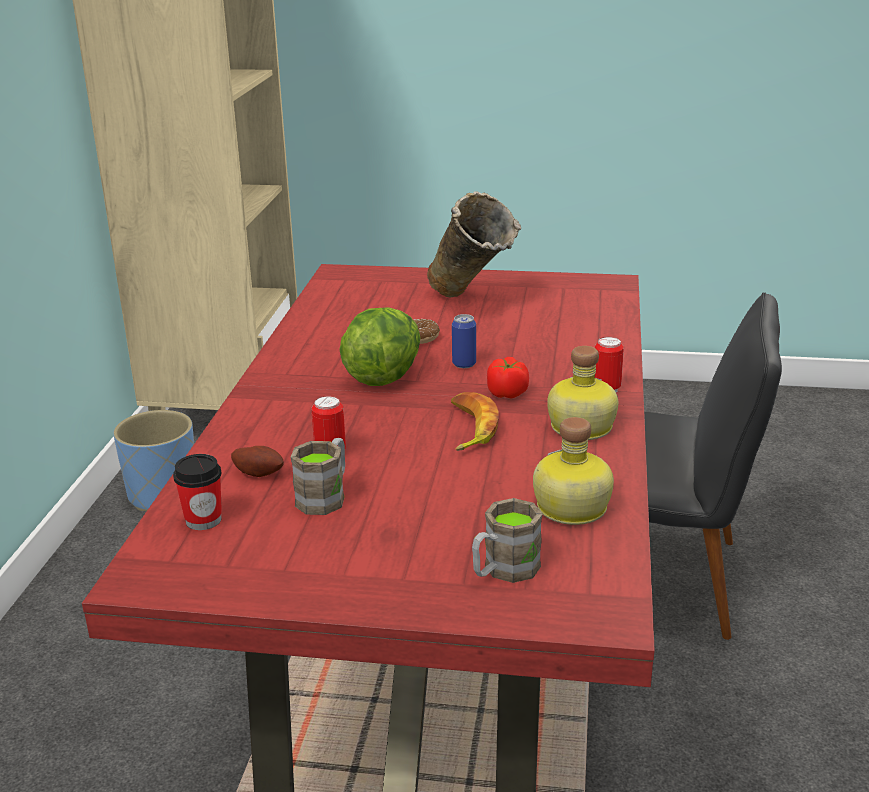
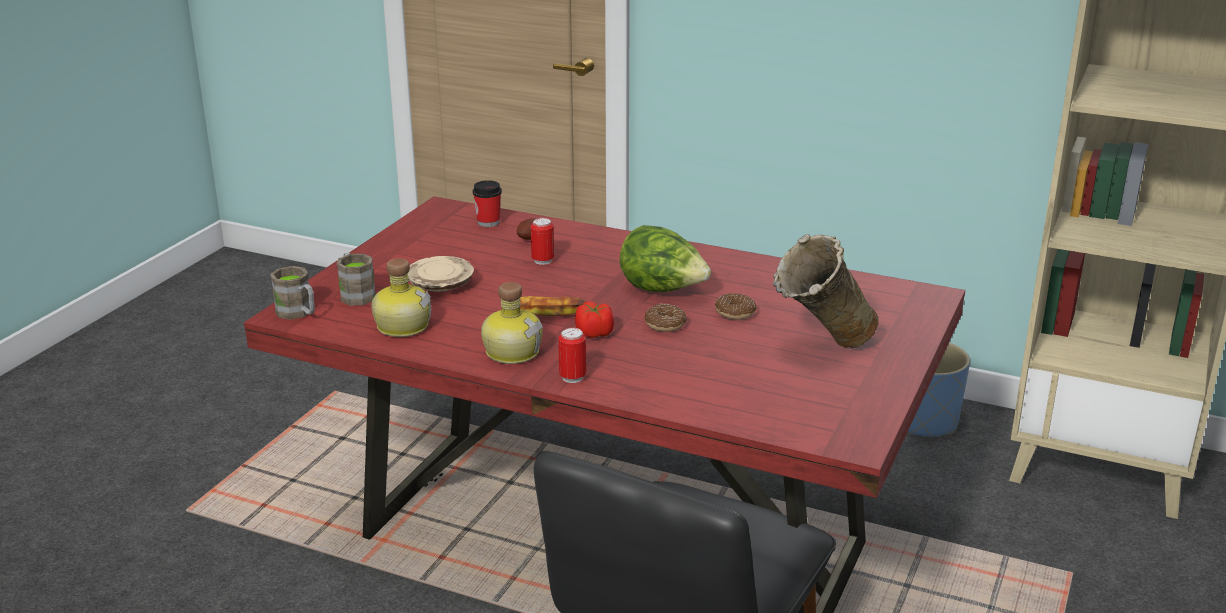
camera: 105 degrees right, 0 degrees up
(325, 496) = (487, 255): brown mug -> brown mug (298, 313)
(437, 509) = (441, 284): none -> beige plate
(464, 364) = (665, 324): can -> donut

